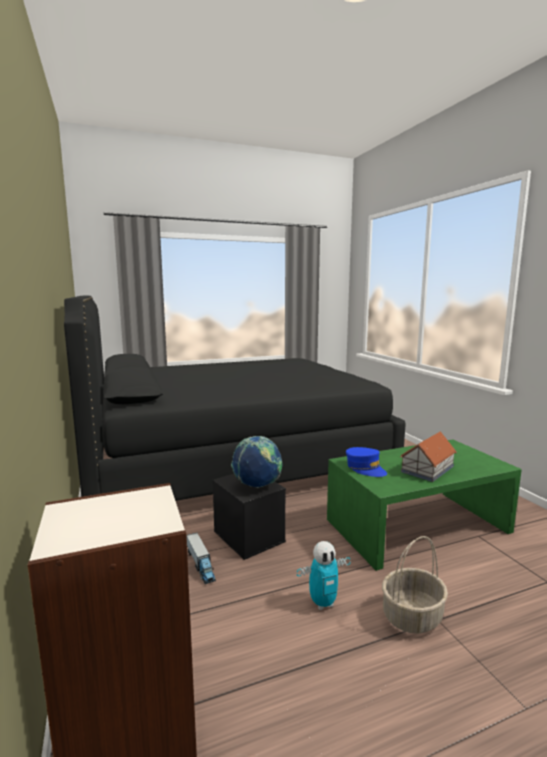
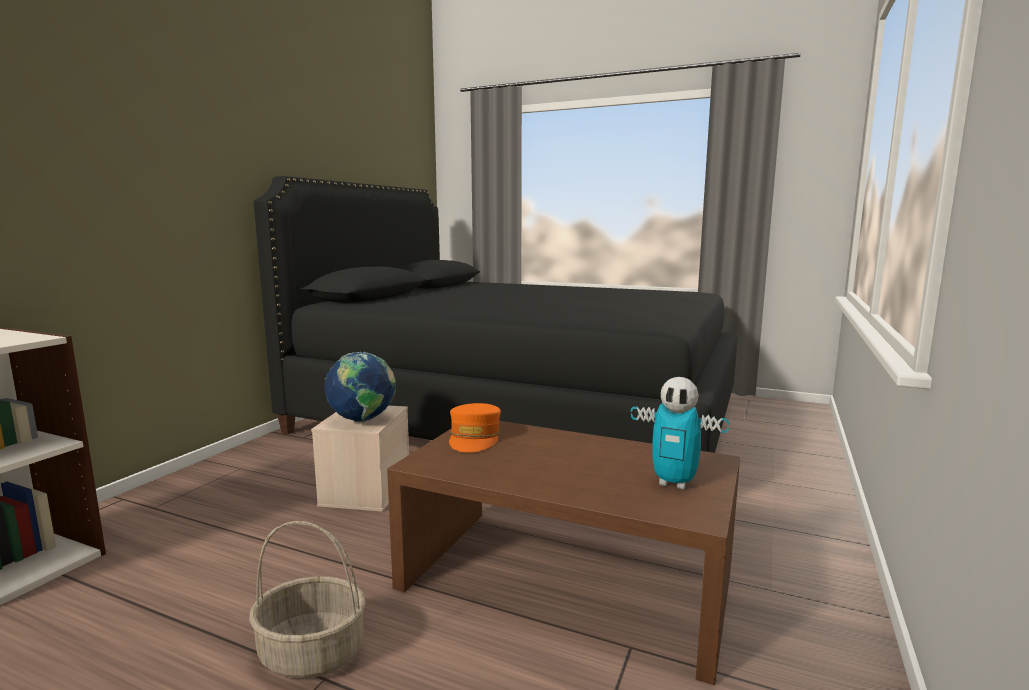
camera: 45 degrees right, 0 degrees up
(201, 565) = (283, 492): toy truck -> none
(247, 536) = (365, 489): black storage box -> beige storage box
(323, 603) = (280, 579): toy robot -> toy robot (674, 483)
(365, 468) = (474, 438): blue cap -> orange cap
(417, 525) = (566, 579): green coffee table -> brown coffee table
(428, 469) = (552, 469): toy house -> none

